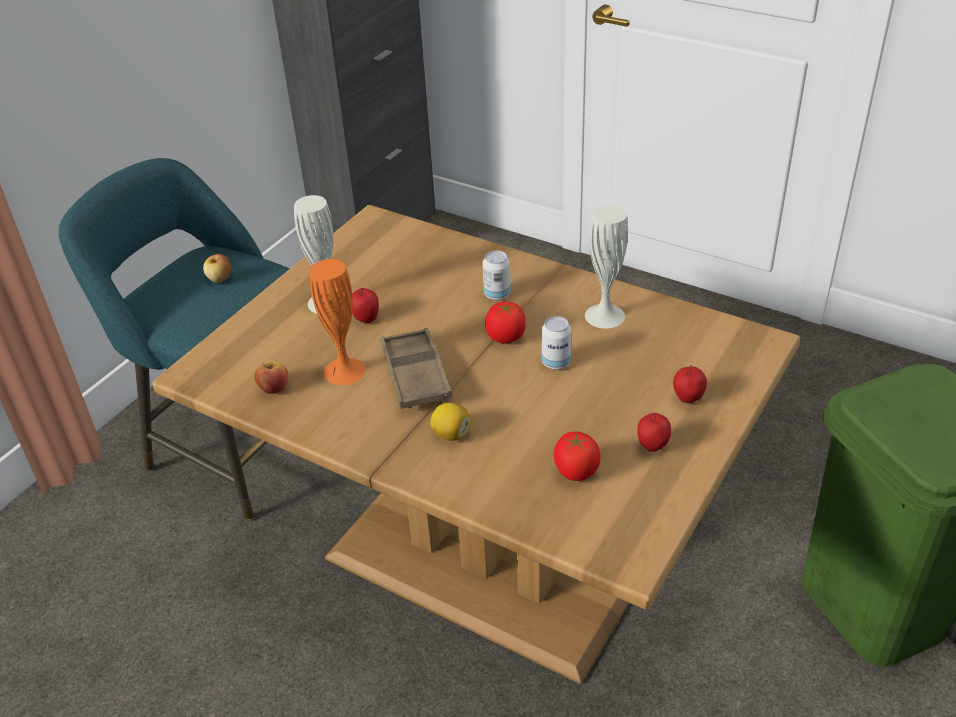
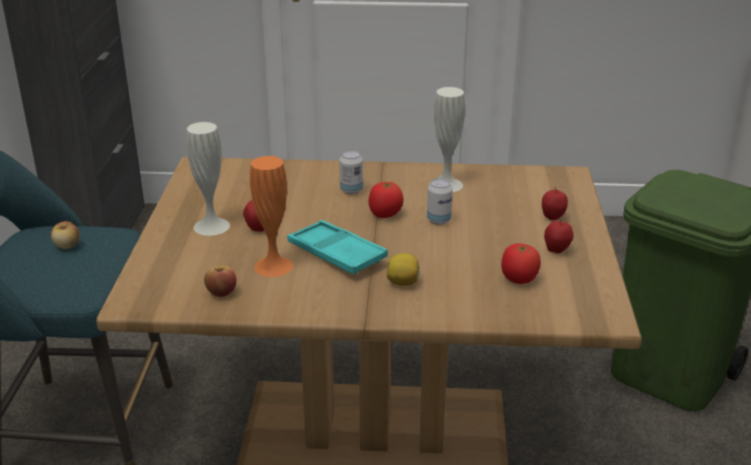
camera: 30 degrees left, 10 degrees down
(415, 374) = (336, 254): brown tray -> turquoise tray

